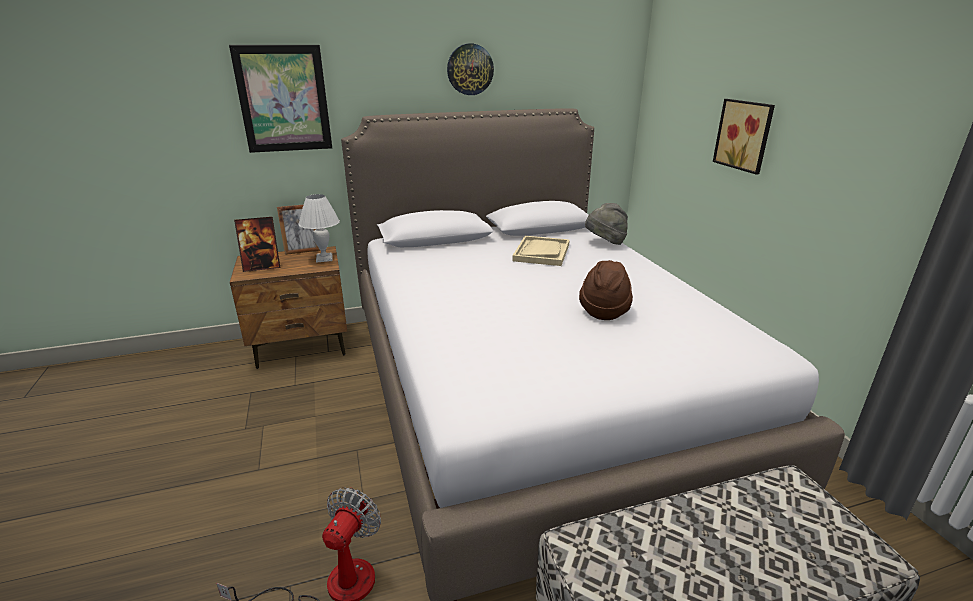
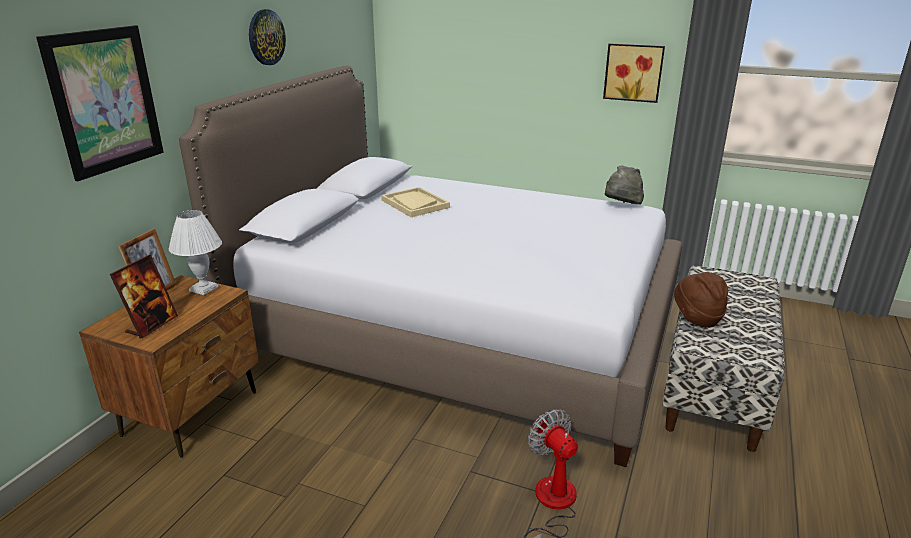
camera: 50 degrees left, 0 degrees up
(604, 310) = (536, 223): brown hat -> brown hat (697, 318)
(605, 243) = (438, 182): grey hat -> grey hat (621, 206)
(745, 135) = (511, 70): picture -> picture (633, 72)

